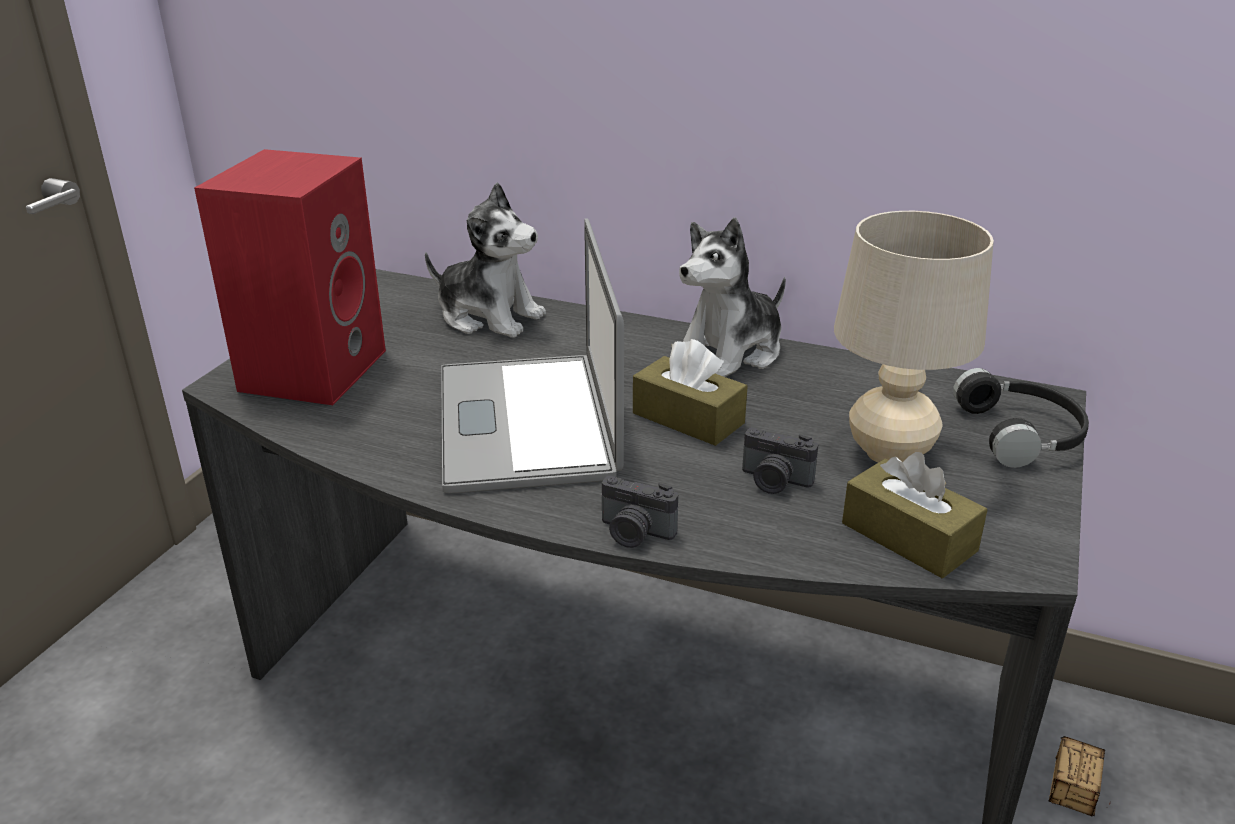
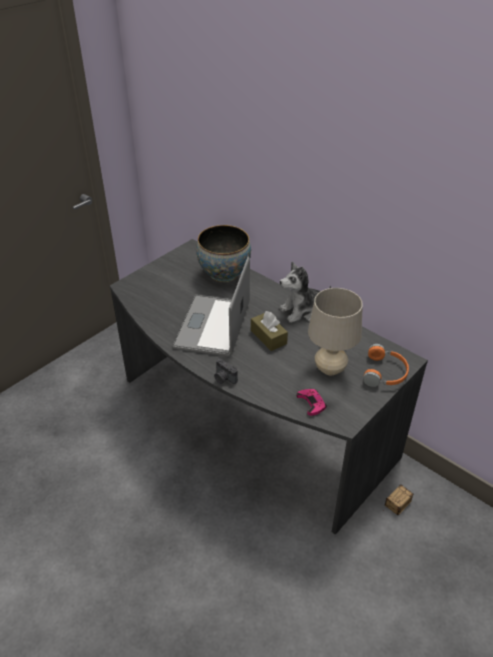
camera: 20 degrees right, 10 degrees up
(312, 368) = (153, 285): red speaker -> none
(489, 317) = (224, 274): plush toy -> bowl
(774, 481) = (281, 370): camera -> none
(908, 537) = (311, 403): brown tissue box -> pink game controller
(1022, 433) = (385, 373): black headphones -> orange headphones

